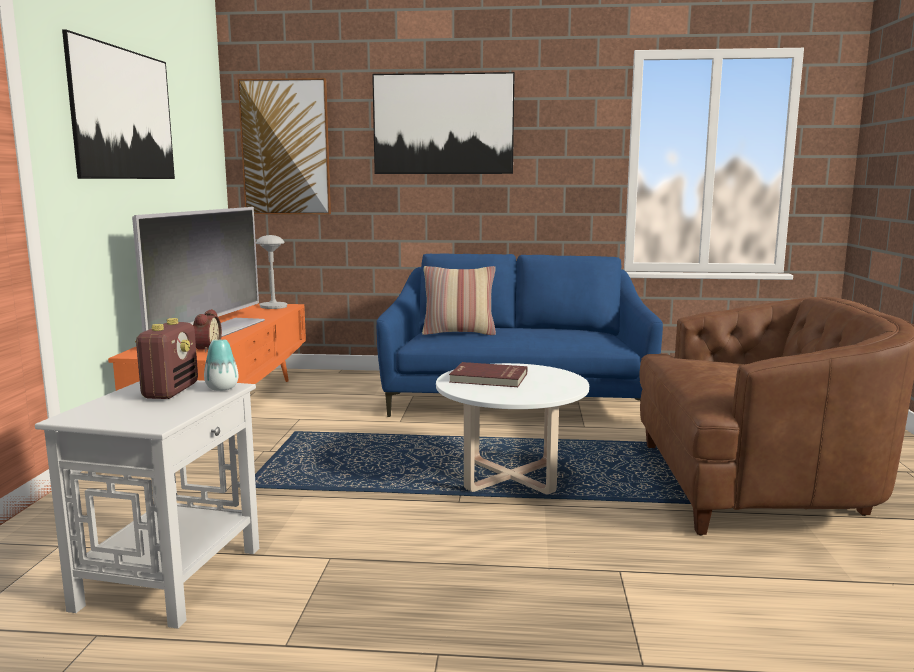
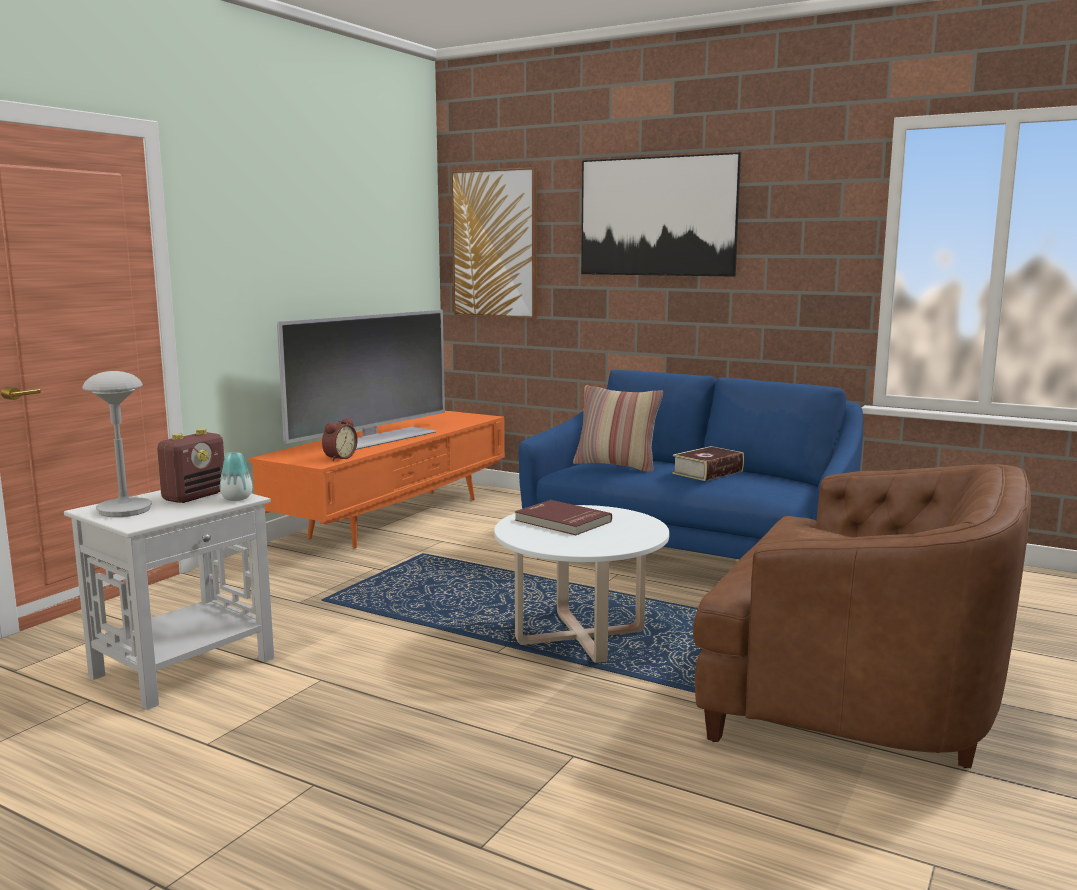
camera: 25 degrees right, 0 degrees up
(124, 114) = (291, 221): picture -> none
(273, 306) = (469, 417): grey table lamp -> grey table lamp (125, 510)
(537, 330) = (708, 472): none -> book

